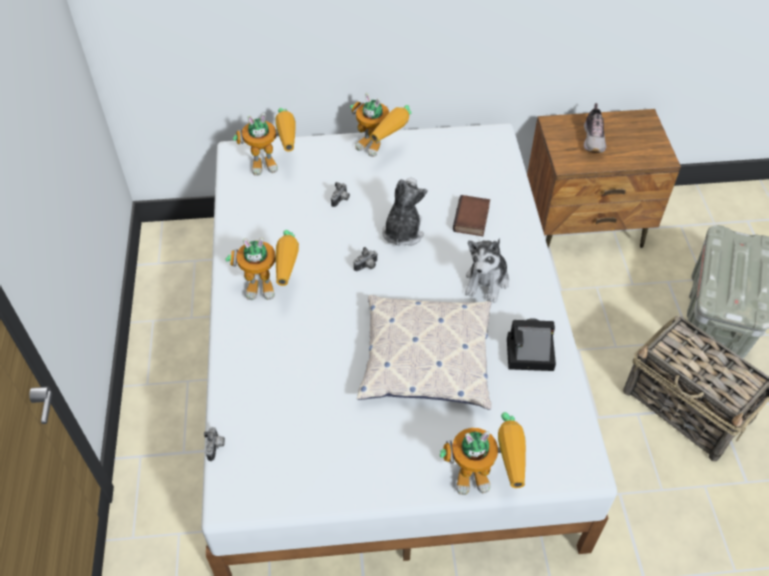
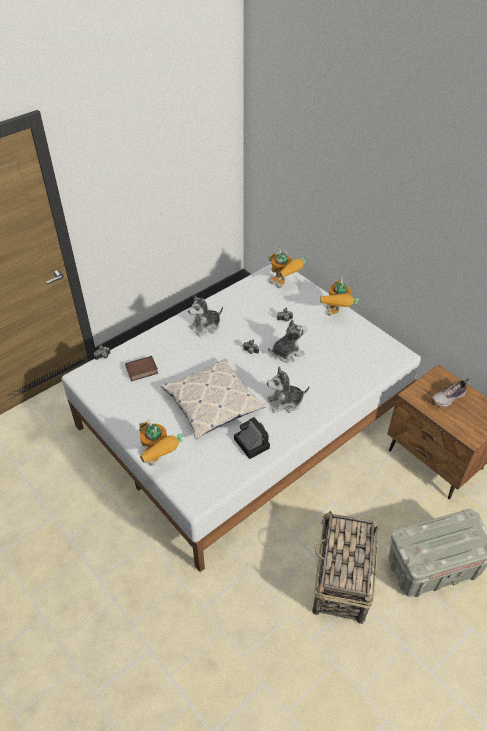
camera: 55 degrees right, 5 degrees down
(273, 287) = (206, 326): toy robot -> plush toy
(472, 219) = (324, 376): book -> book (141, 371)

